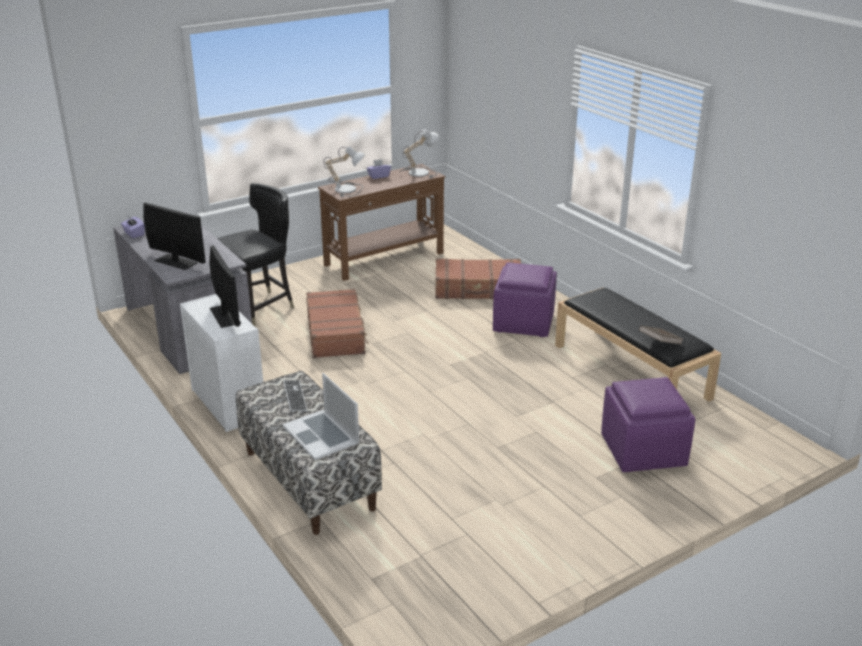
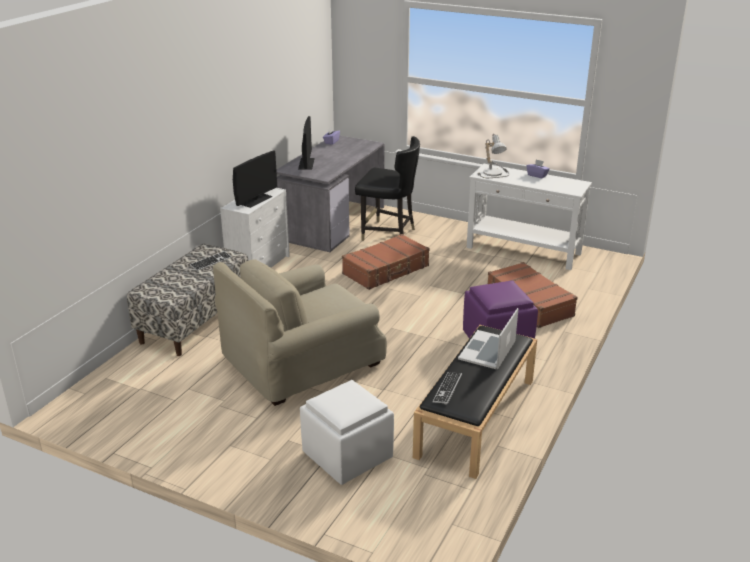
camera: 60 degrees right, 0 degrees up
(321, 434) = (172, 284): laptop -> laptop (487, 350)
(385, 259) = (523, 251): brown console table -> white console table
(418, 172) = (571, 185): table lamp -> none
(465, 430) = (303, 361): none -> beige armchair
(644, 451) = (347, 456): purple ottoman -> white ottoman
(659, 343) = (447, 389): brown book -> keyboard

